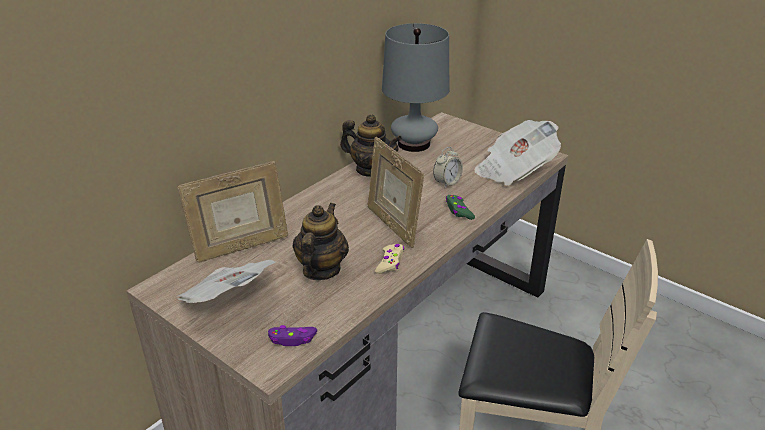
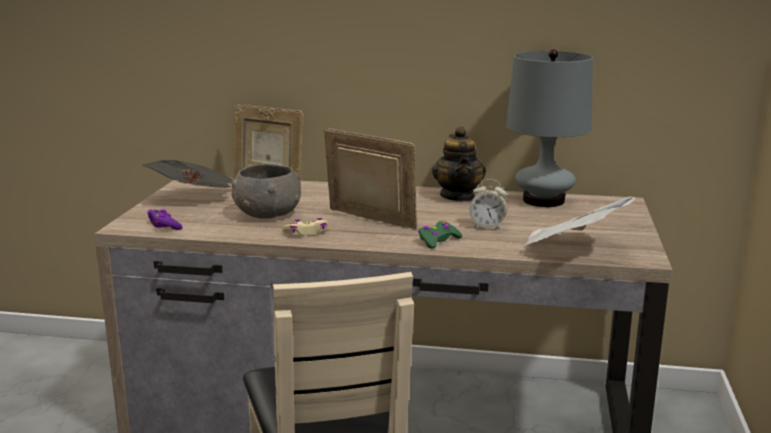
camera: 60 degrees right, 15 degrees down
(321, 269) = (267, 214): teapot -> grey bowl
(393, 225) = (370, 222): picture frame -> picture frame turned 90 degrees clockwise

